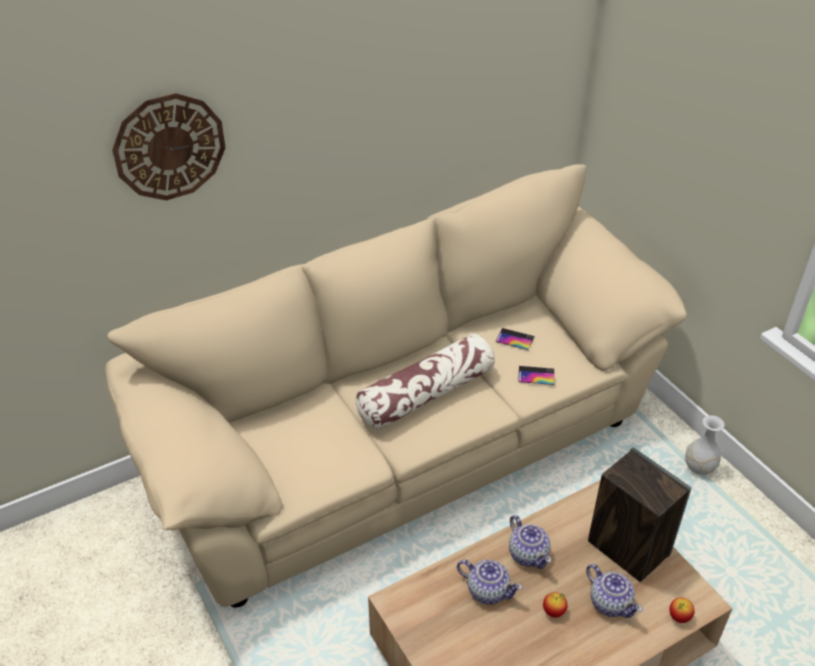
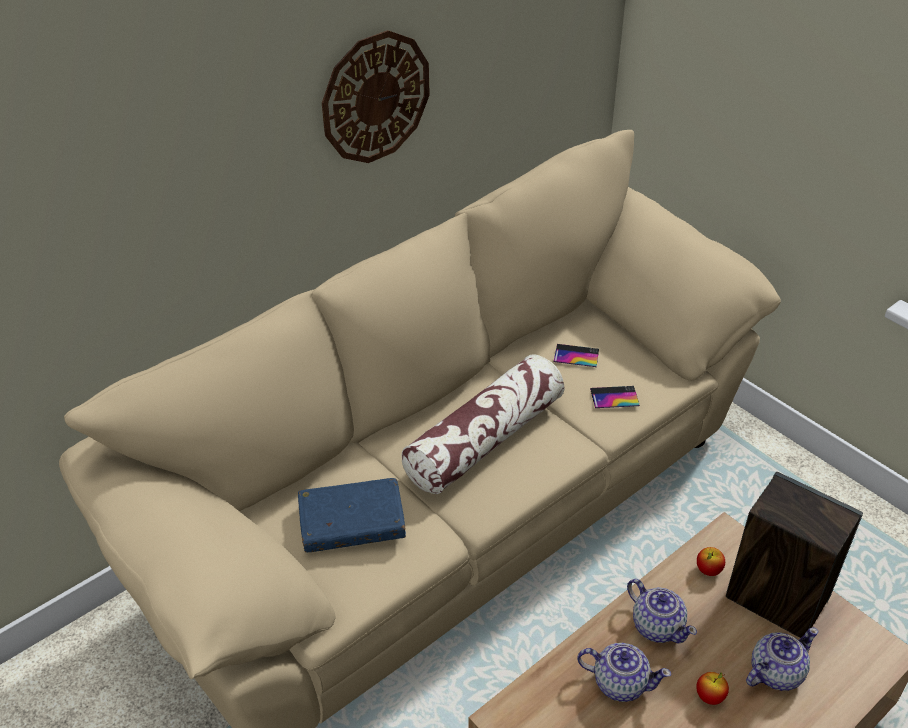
camera: 10 degrees left, 0 degrees up
(169, 147) = (122, 147): wall clock -> wall clock (375, 97)
(310, 442) = (352, 523): none -> blue book
(610, 602) = (775, 672): teapot -> teapot turned 75 degrees counterclockwise
(679, 617) = (863, 677): apple -> apple (708, 570)
(698, 468) = (808, 483): white vase -> none

